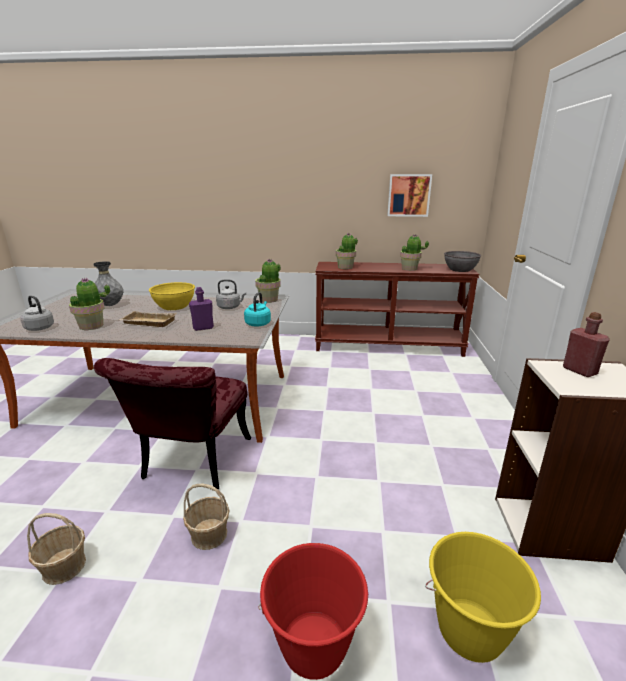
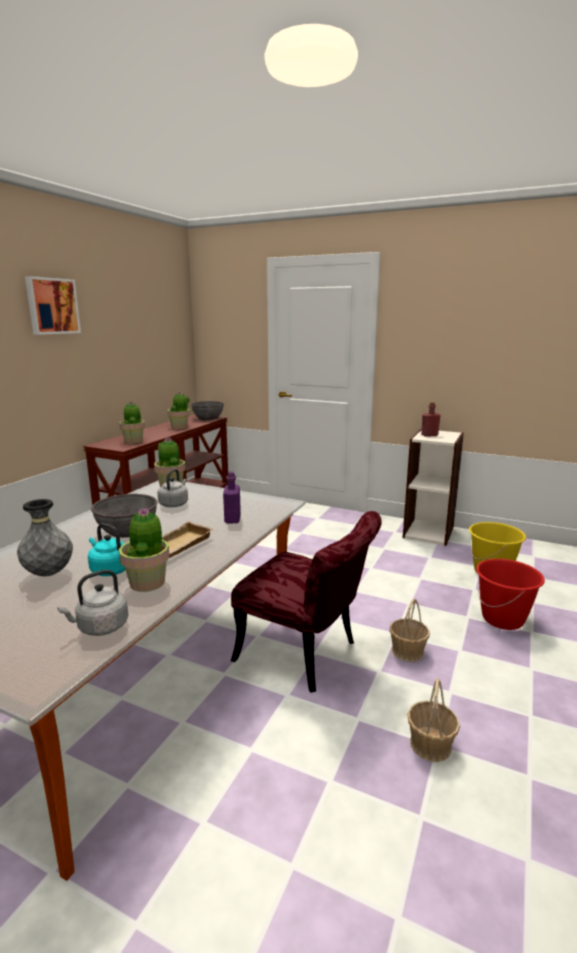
camera: 70 degrees left, 5 degrees down
(174, 306) = (127, 531): yellow bowl -> grey bowl
(258, 323) = (246, 497): turquoise kettle -> turquoise kettle (109, 570)
(408, 195) = (145, 355): picture -> picture (52, 306)

